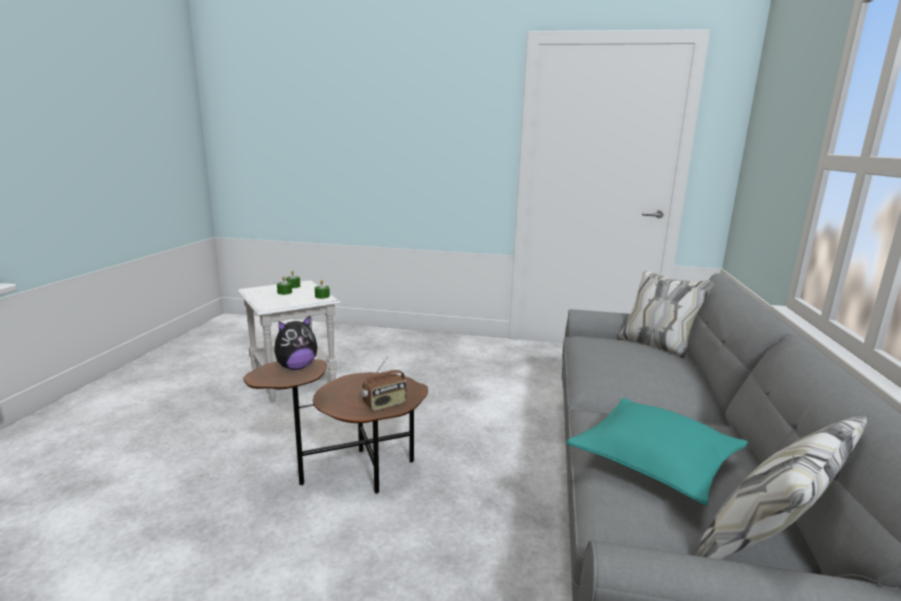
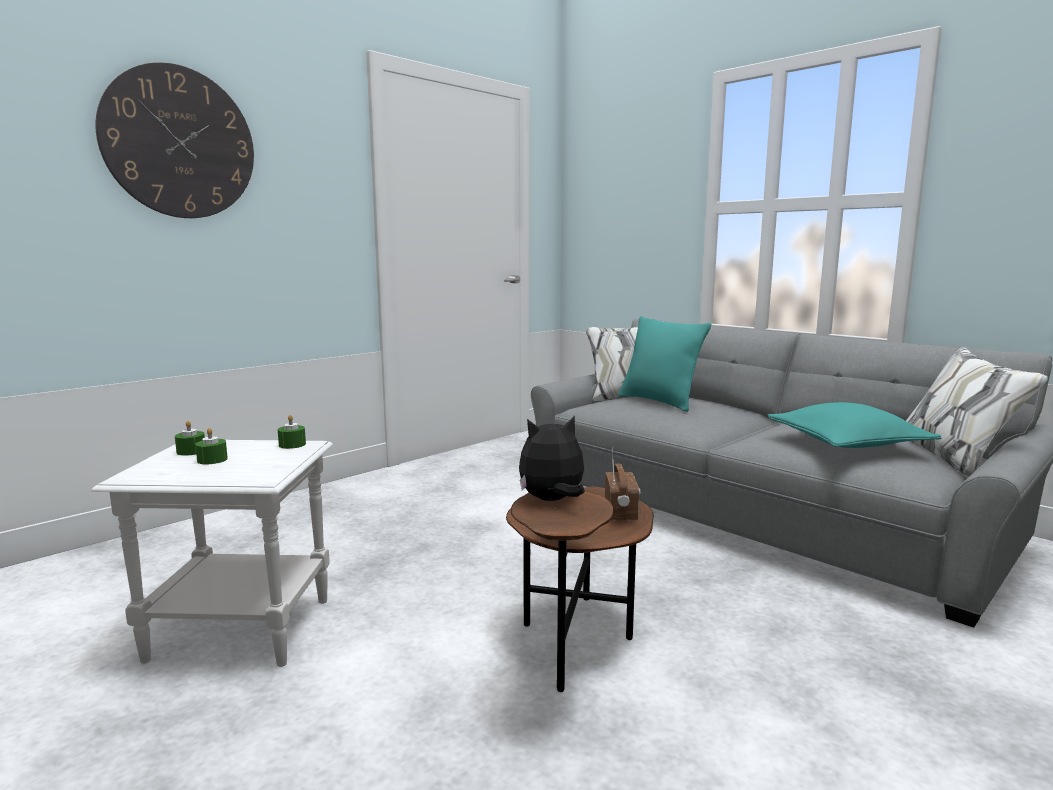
camera: 55 degrees left, 5 degrees down
(296, 367) = (552, 501): plush toy -> plush toy turned 105 degrees counterclockwise
(391, 114) = (179, 143): none -> wall clock
(639, 356) = (659, 402): none -> turquoise pillow

